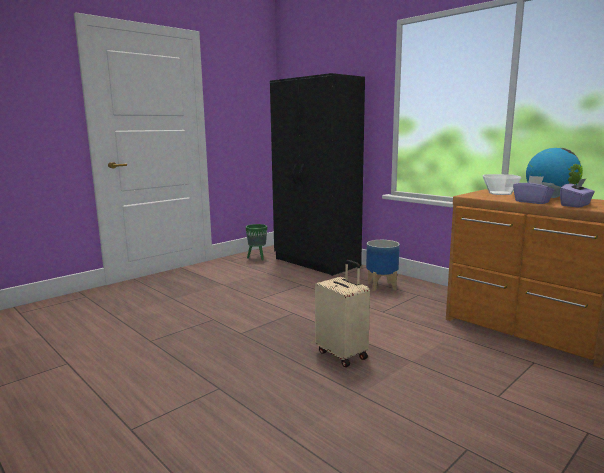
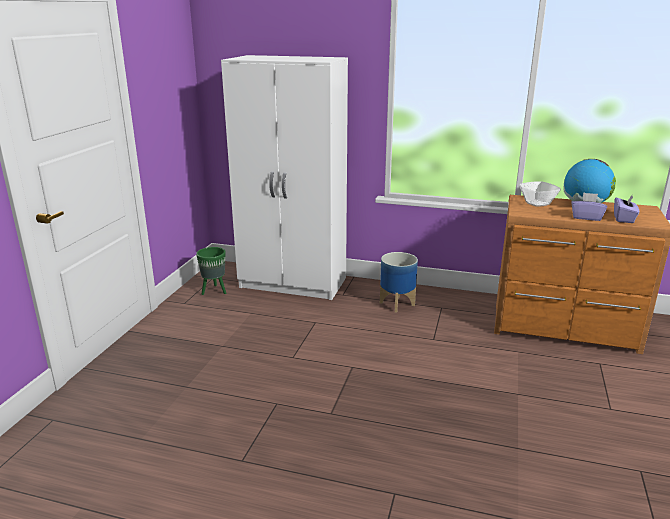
camera: 30 degrees left, 10 degrees up
(317, 262) = (293, 283): black wardrobe -> white wardrobe
(342, 354) = (456, 407): beige suitcase -> none

